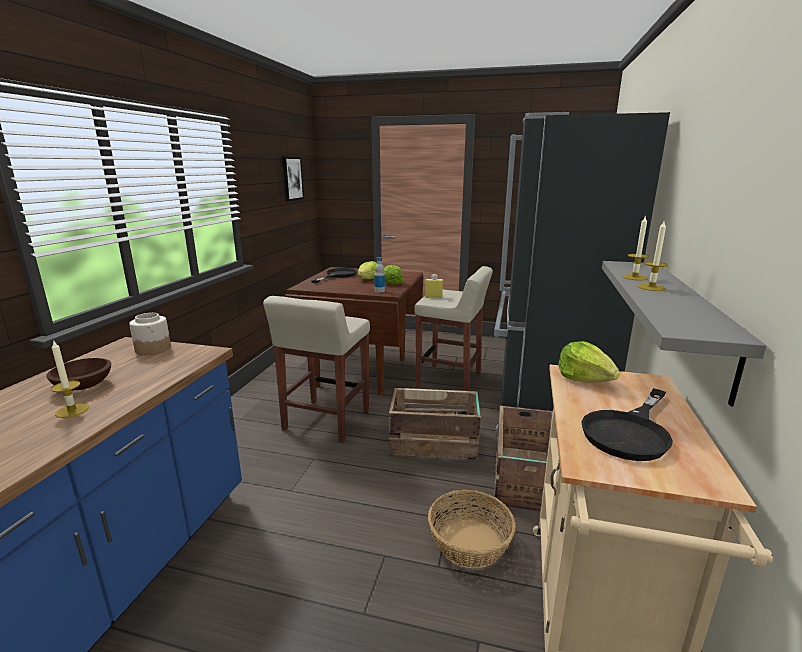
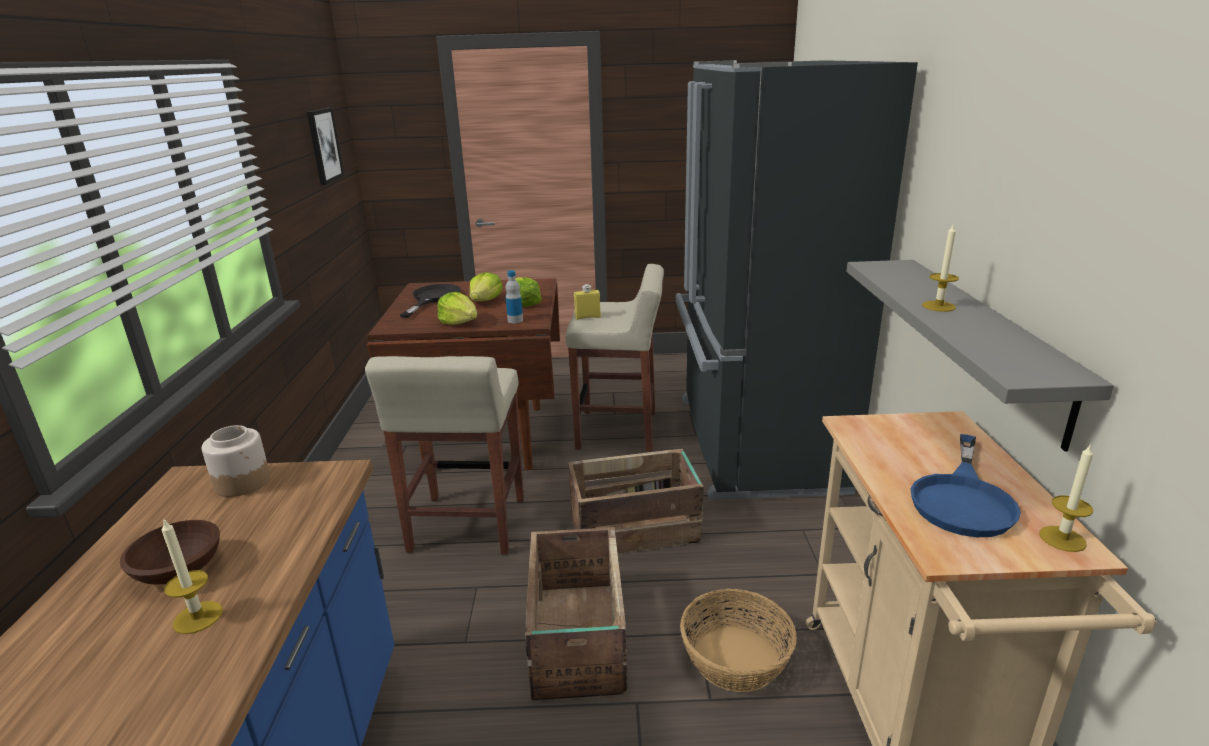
camera: 15 degrees left, 5 degrees up
(523, 478) = (767, 555): crate -> crate (576, 640)
(584, 379) = (875, 431): lettuce -> lettuce (459, 322)
(629, 431) = (963, 499): black frying pan -> blue frying pan
(634, 277) = (907, 290): candle -> candle (1062, 538)

